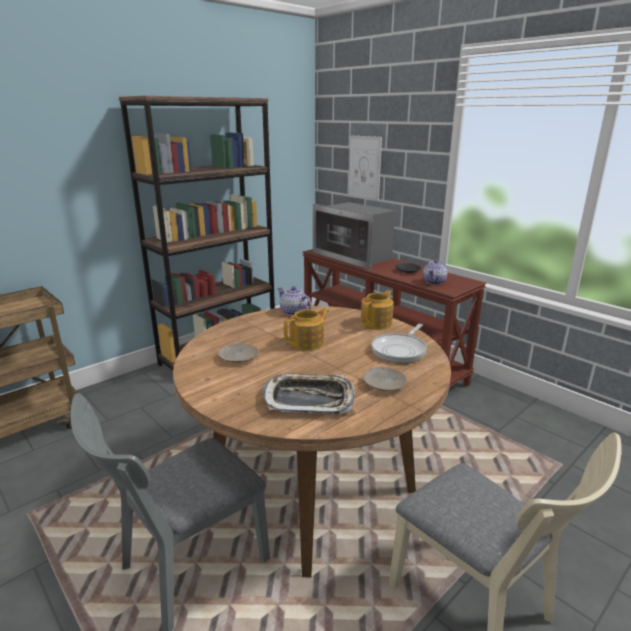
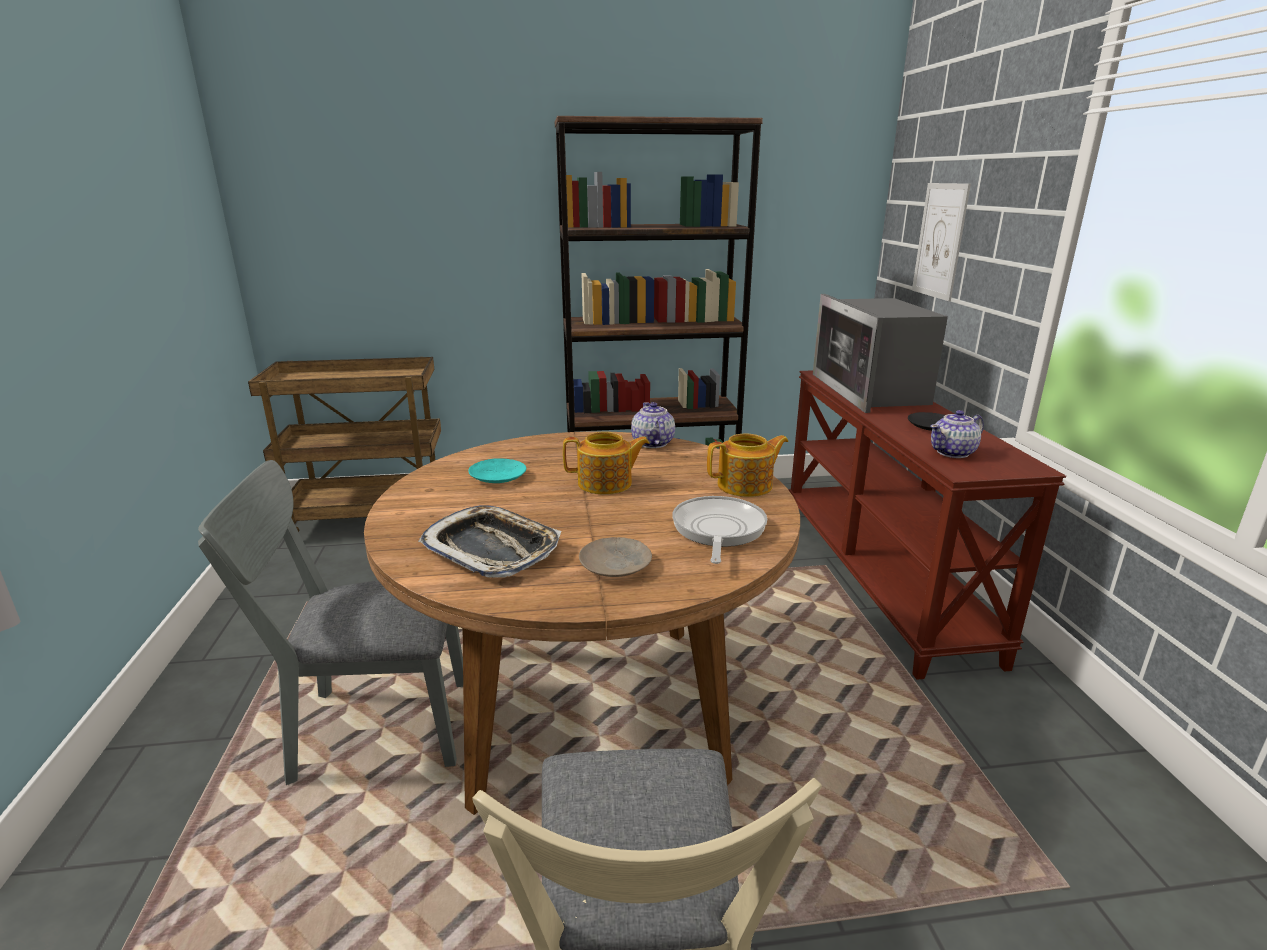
camera: 35 degrees right, 0 degrees up
(238, 357) = (497, 477): beige plate -> turquoise plate
(400, 350) = (718, 530): frying pan -> frying pan turned 120 degrees clockwise

